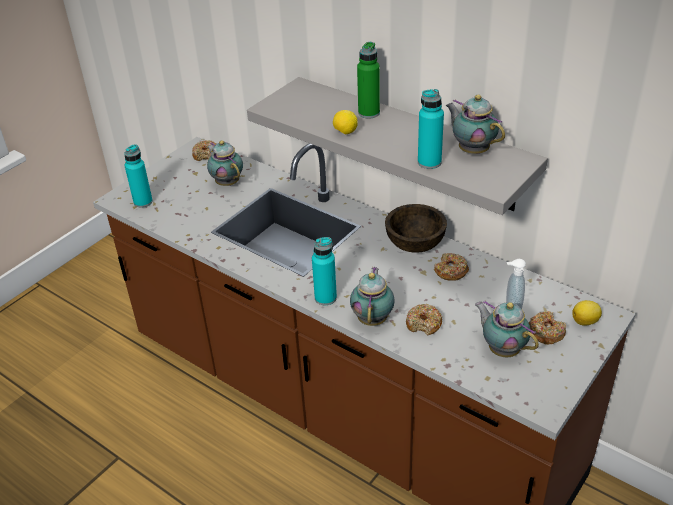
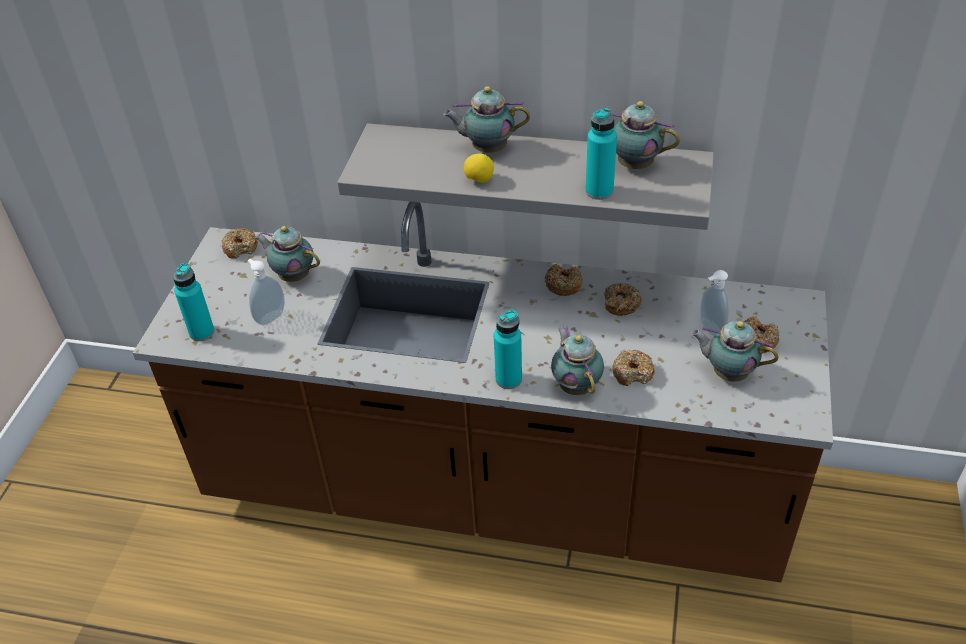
camera: 25 degrees left, 5 degrees up
(192, 205) = (269, 317): none -> soap dispenser
(369, 113) = (487, 149): green bottle -> teapot
(415, 244) = (563, 285): brown bowl -> donut
(585, 321) = (786, 315): lemon -> none

